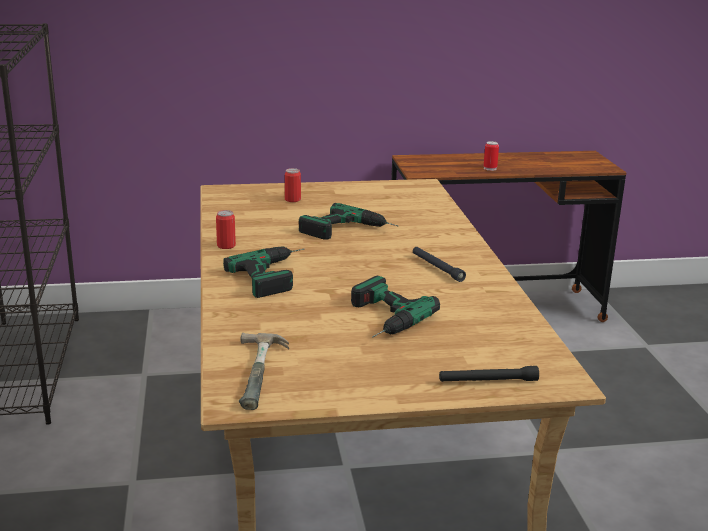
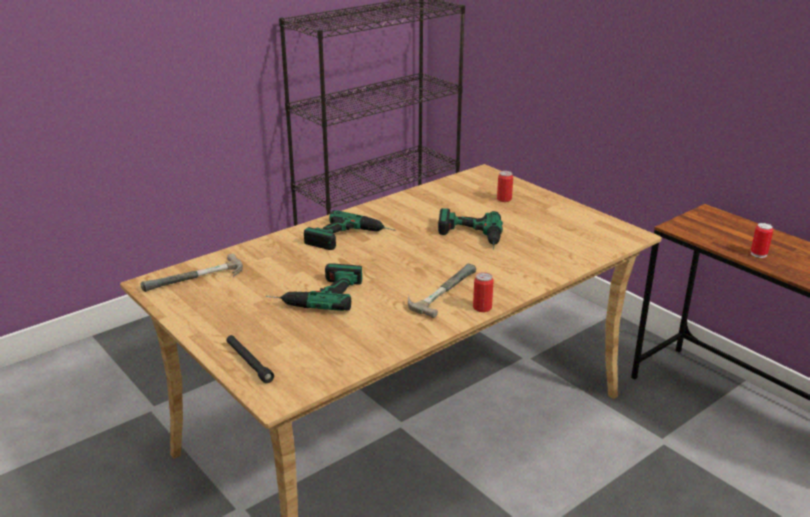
camera: 60 degrees right, 5 degrees up
(226, 246) = (380, 207): can -> can (482, 307)
(437, 268) = (440, 290): black flashlight -> hammer

